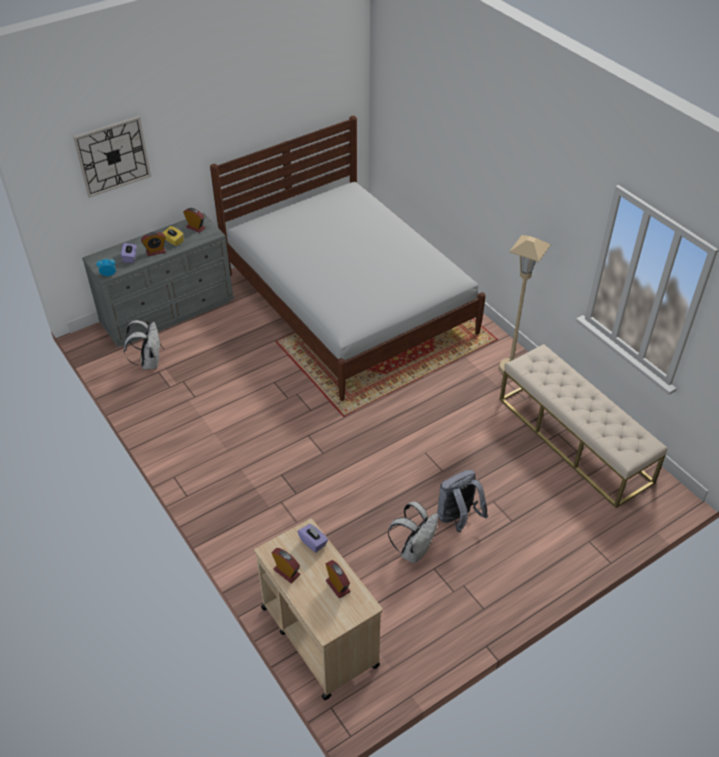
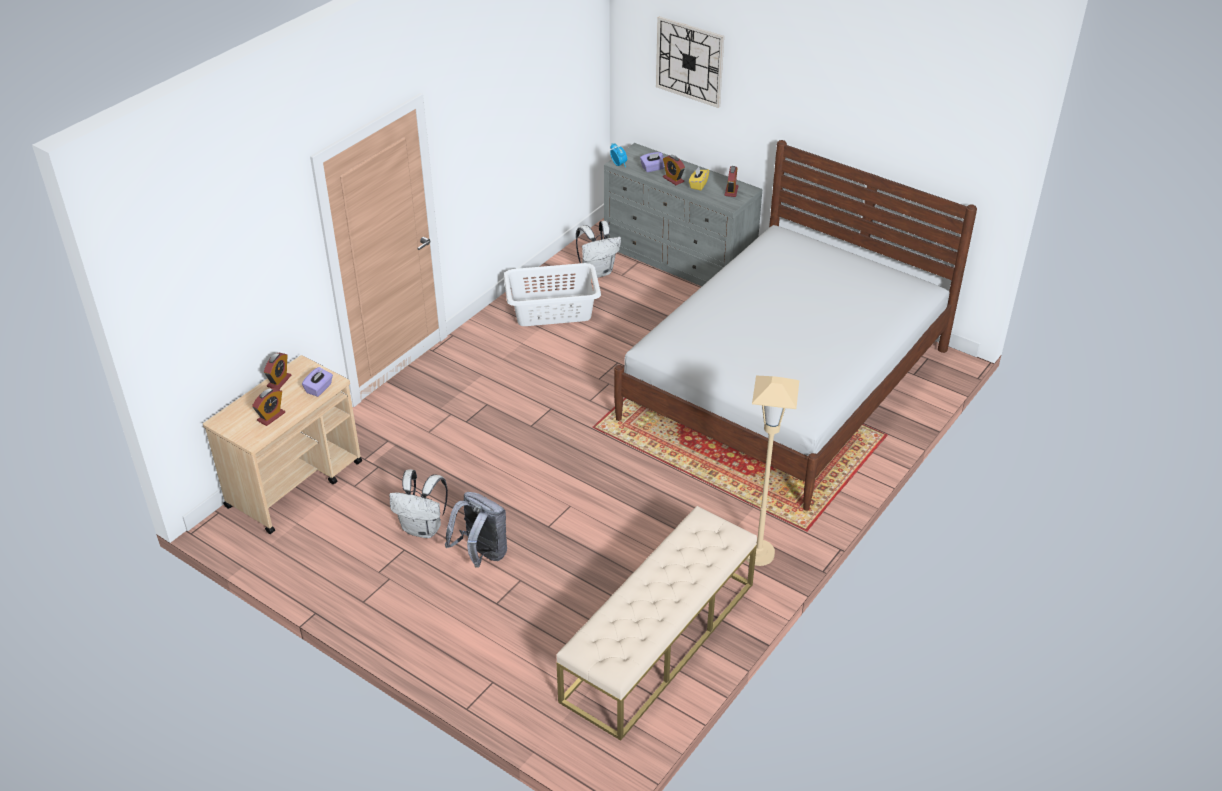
camera: 70 degrees right, 5 degrees down
(183, 402) = (553, 311): none -> white laundry basket

